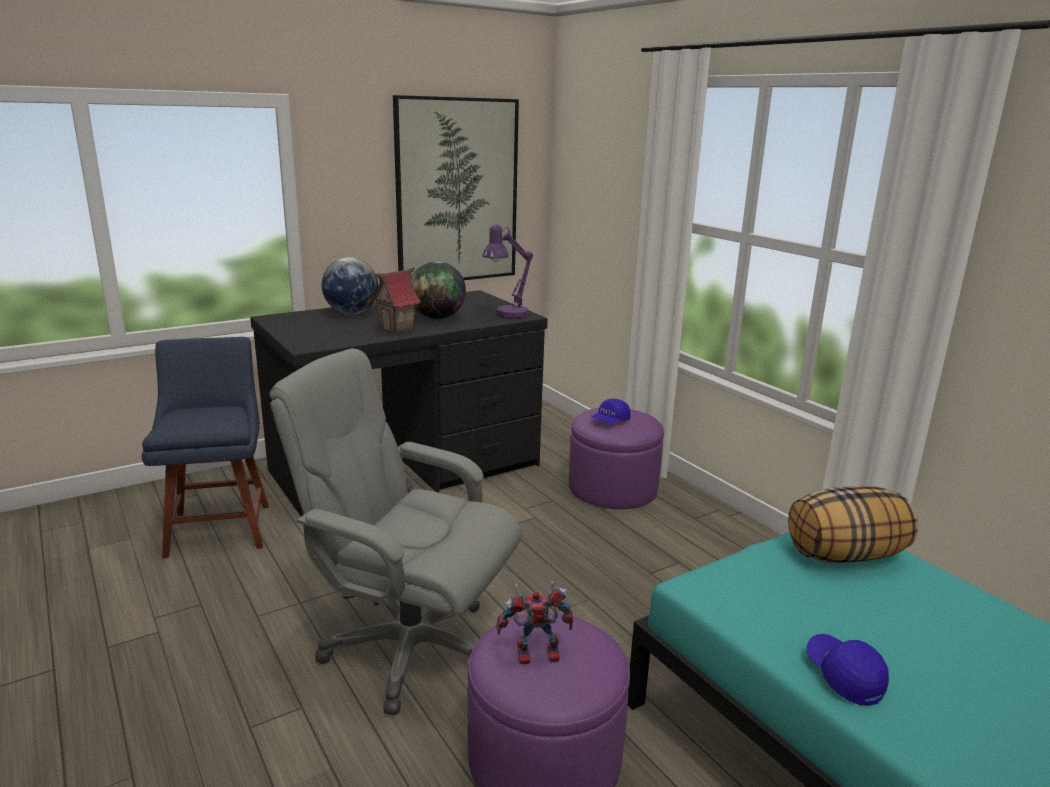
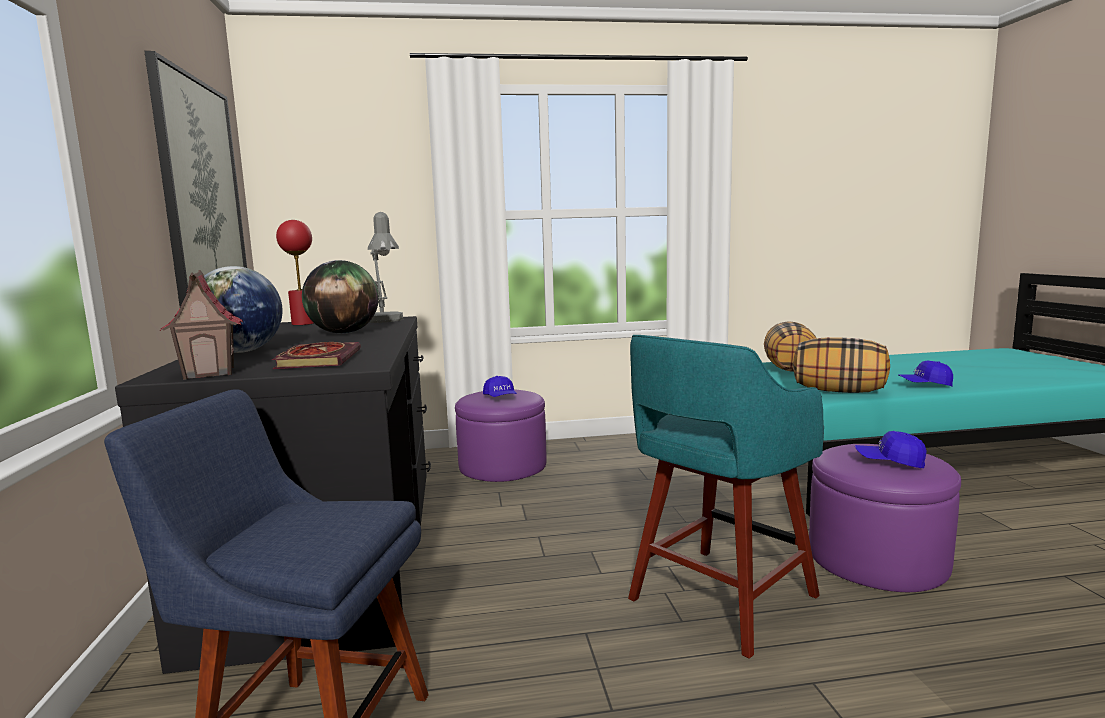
camera: 65 degrees left, 10 degrees down
(325, 333) = (318, 359): none -> book
(397, 329) = (361, 342): toy house -> toy house (210, 373)
(409, 648) = (719, 600): grey office chair -> turquoise stool
(480, 299) = (303, 323): none -> red table lamp
(507, 315) = (385, 321): purple table lamp -> grey table lamp
(534, 657) = (889, 462): toy robot -> blue cap
(727, 594) = (839, 391): none -> pillow

